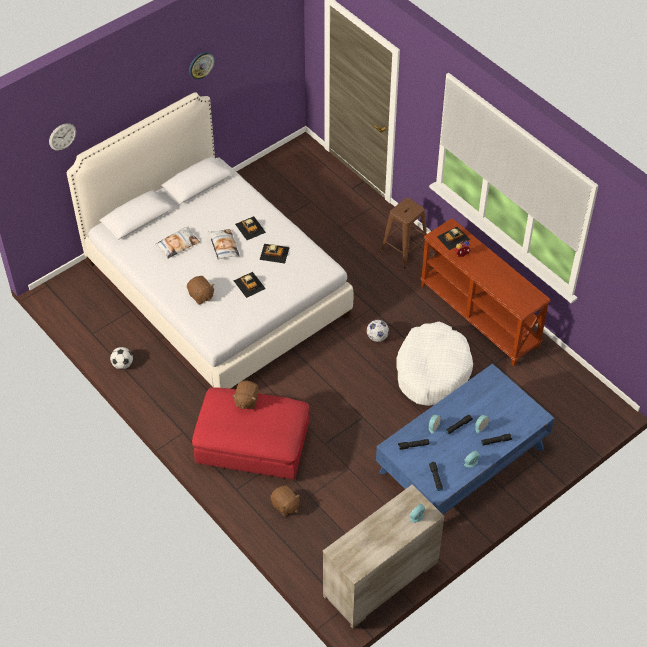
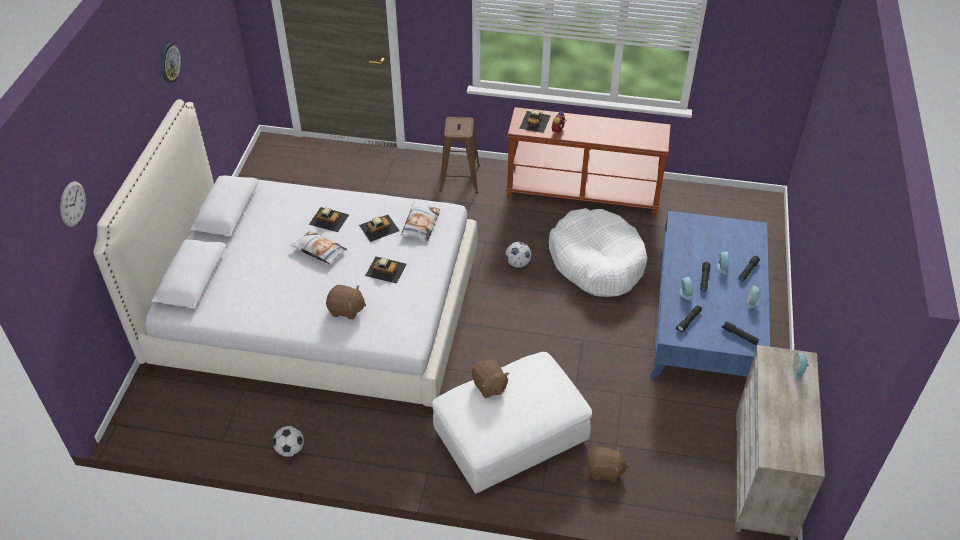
camera: 40 degrees left, 5 degrees down
(178, 244) = (267, 277): pillow -> pillow (420, 224)
(253, 444) = (511, 435): red ottoman -> white ottoman

